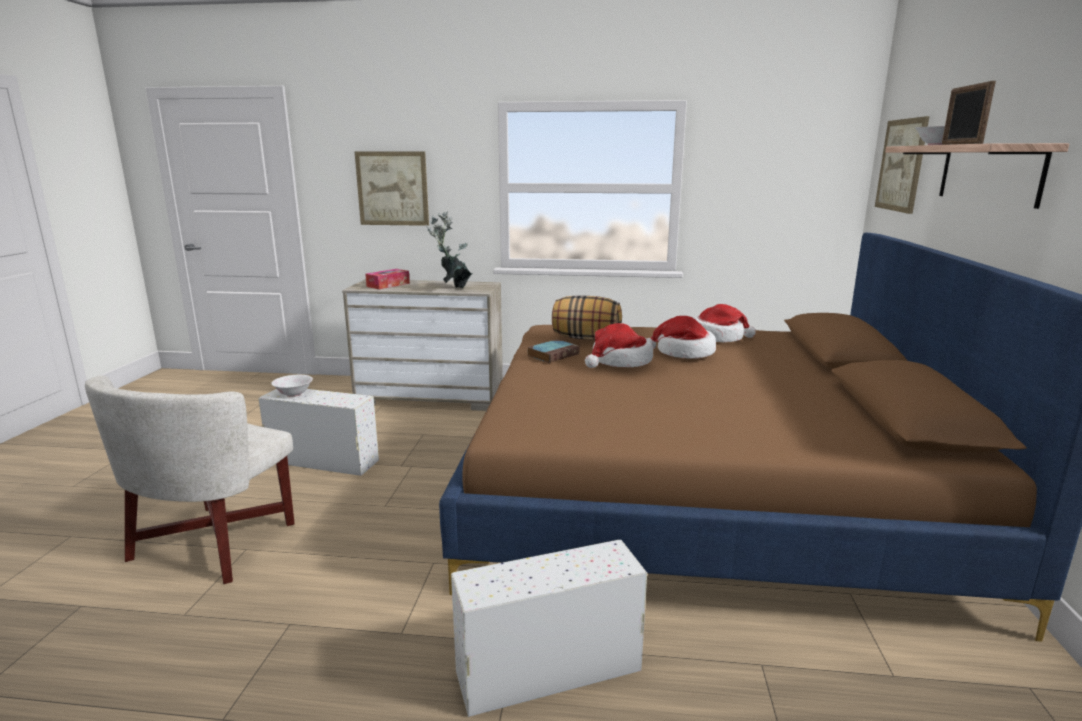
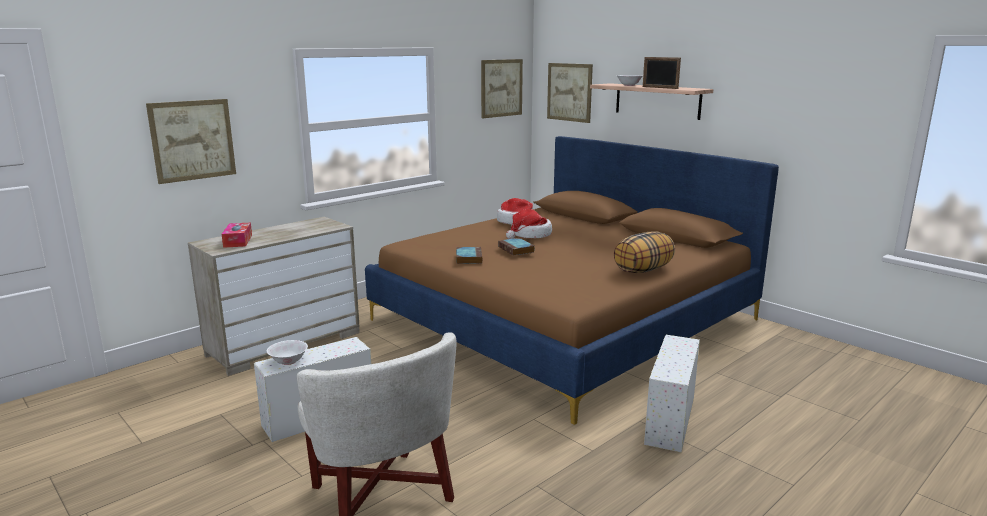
camera: 50 degrees left, 0 degrees up
(453, 288) = (307, 229): potted plant -> none
(585, 338) = (458, 243): pillow -> pillow (643, 270)
(620, 361) = (516, 250): hat -> book
(806, 158) = (501, 88): none -> picture

